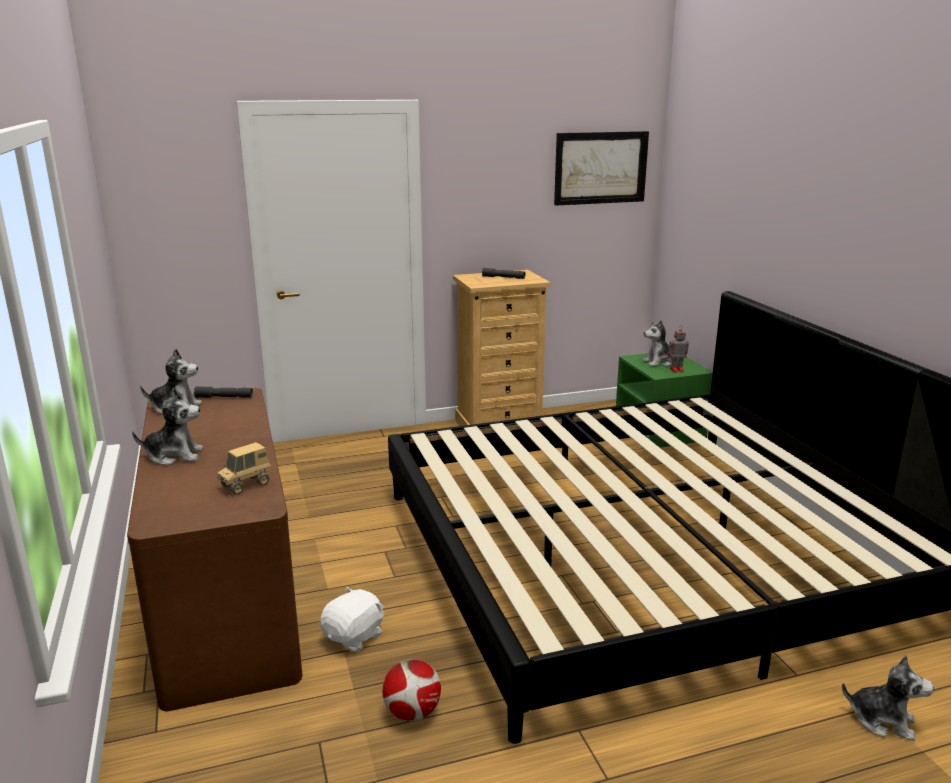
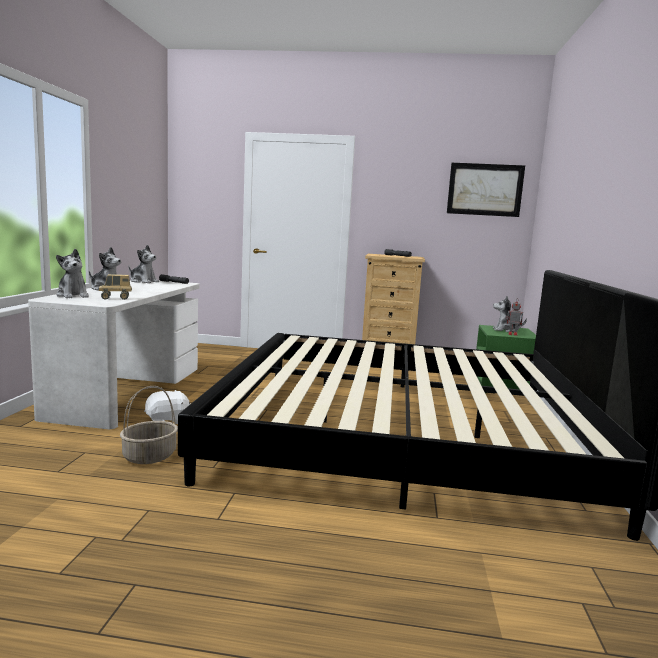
camera: 25 degrees right, 10 degrees down
(225, 595) = (128, 391): brown desk -> white desk
(412, 713) = (149, 456): football -> basket
(882, 720) = (477, 562): plush toy -> plush toy (73, 295)

